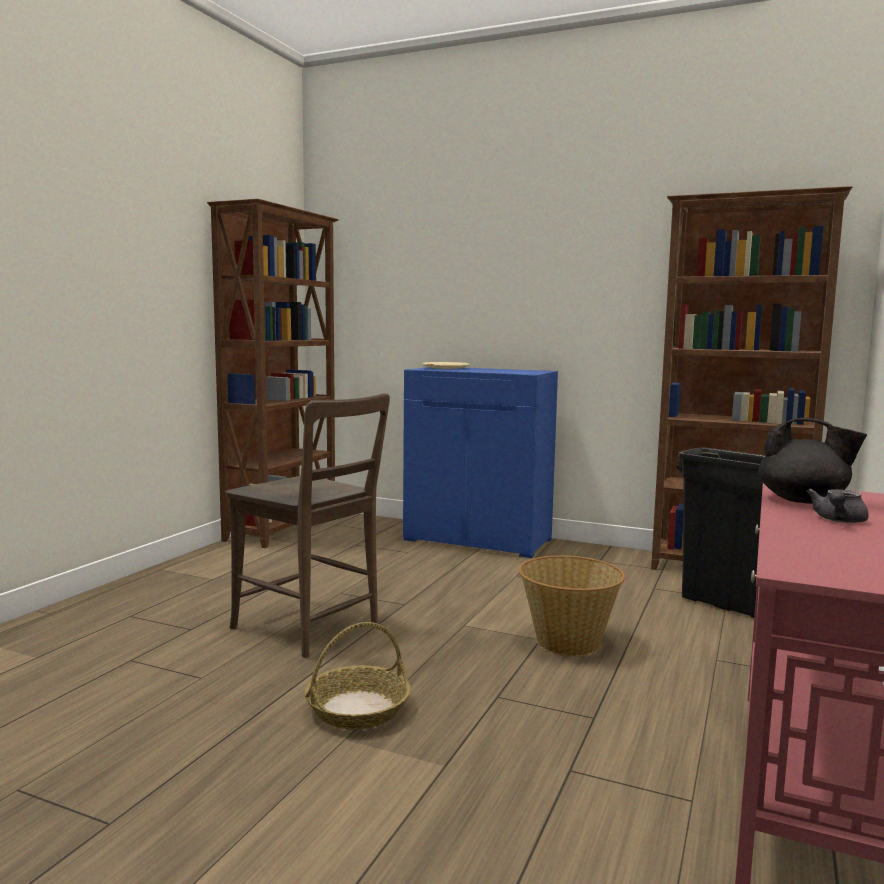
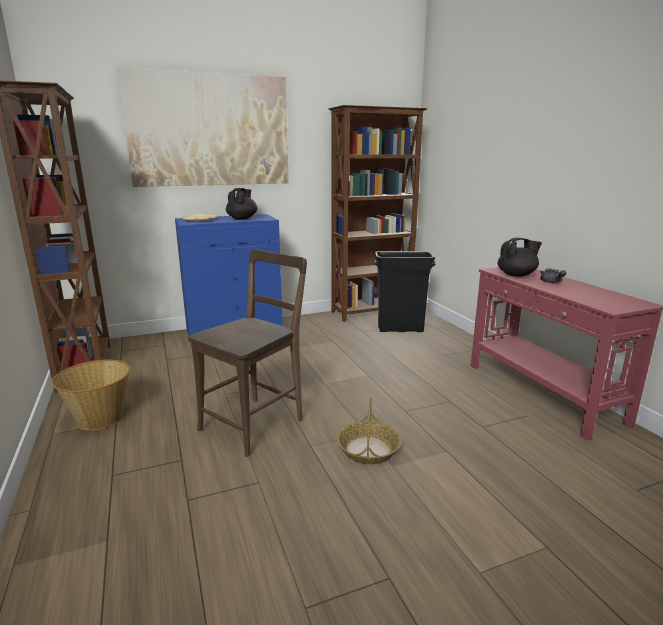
camera: 45 degrees left, 10 degrees up
(310, 629) = (256, 422): brown chair -> brown chair turned 45 degrees counterclockwise
(491, 250) = (210, 130): none -> picture
(499, 371) = (242, 219): none -> black teapot
(568, 642) = (380, 372): basket -> basket (100, 418)

